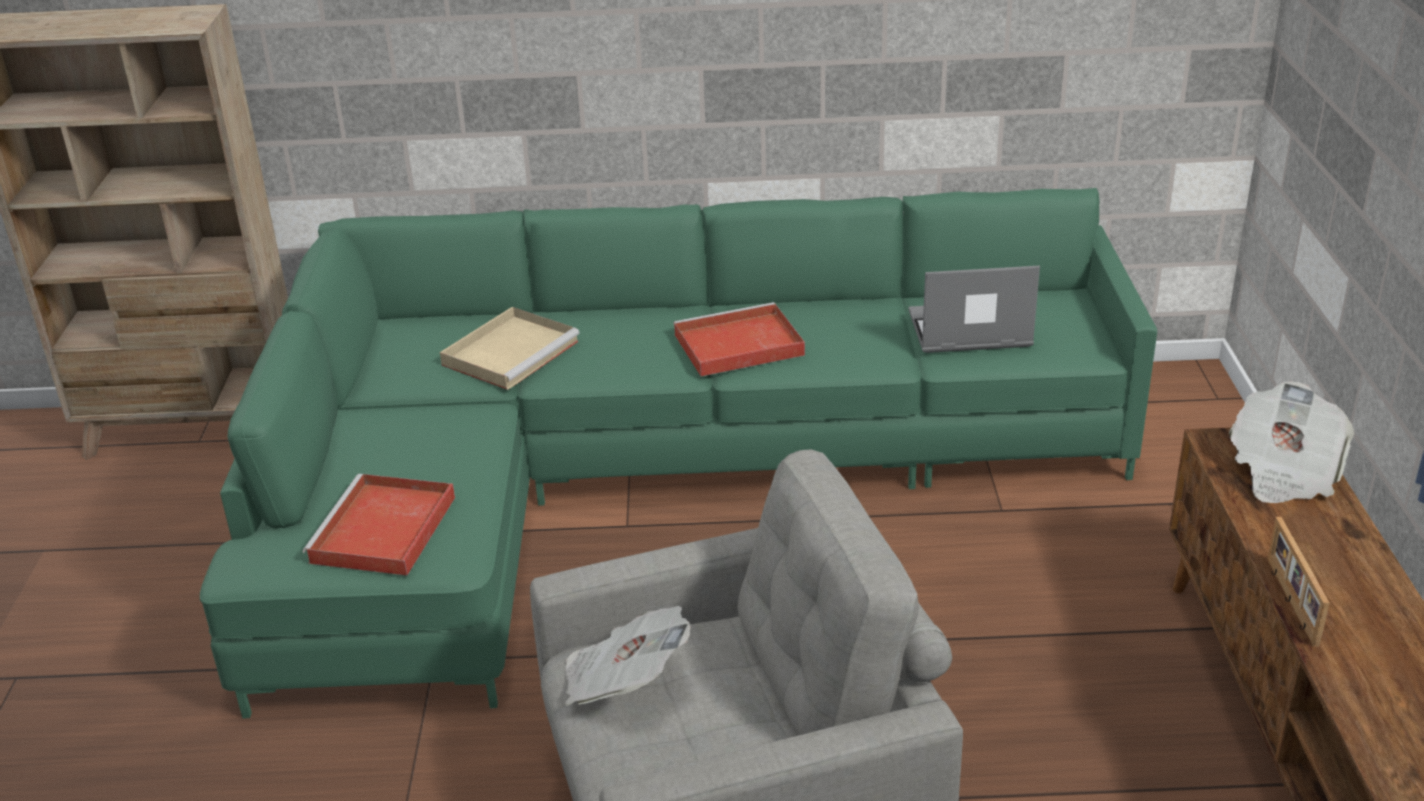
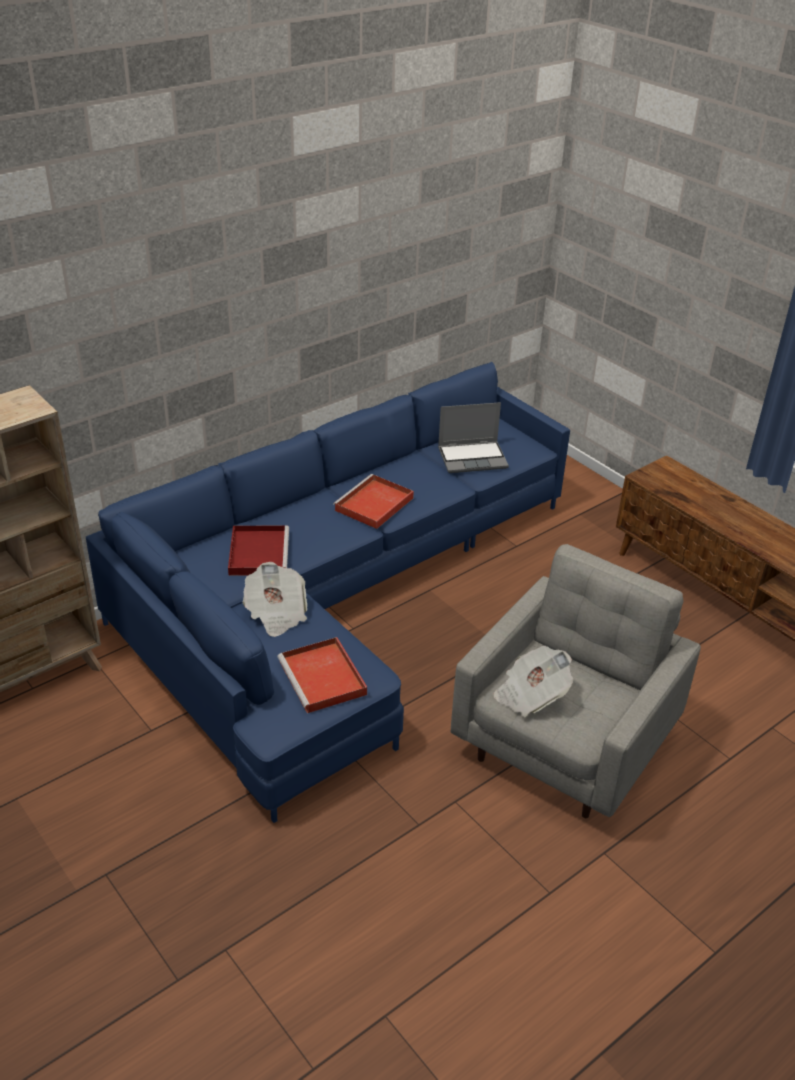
camera: 40 degrees left, 5 degrees up
(511, 352) = (258, 552): beige tray -> red tray
(644, 480) = (333, 600): green sofa -> blue sofa
(968, 331) = (473, 458): laptop -> laptop turned 150 degrees counterclockwise
(1283, 472) = (680, 481): newspaper -> newspaper (276, 613)
(1290, 601) = (740, 538): picture frame -> none

